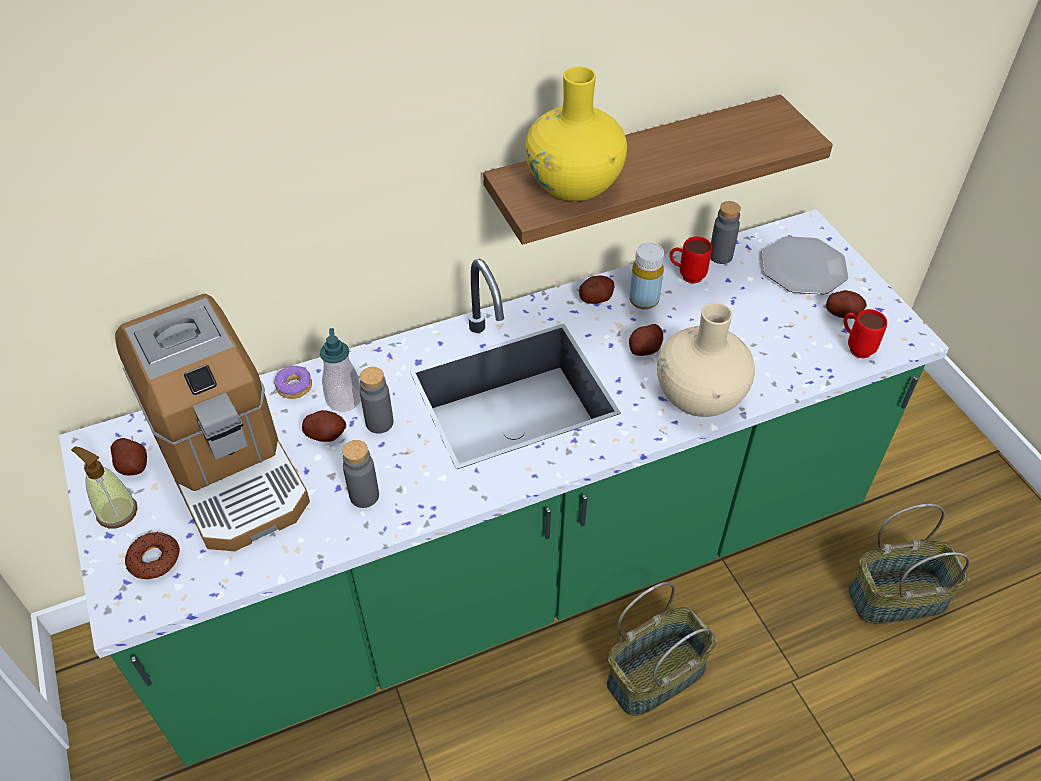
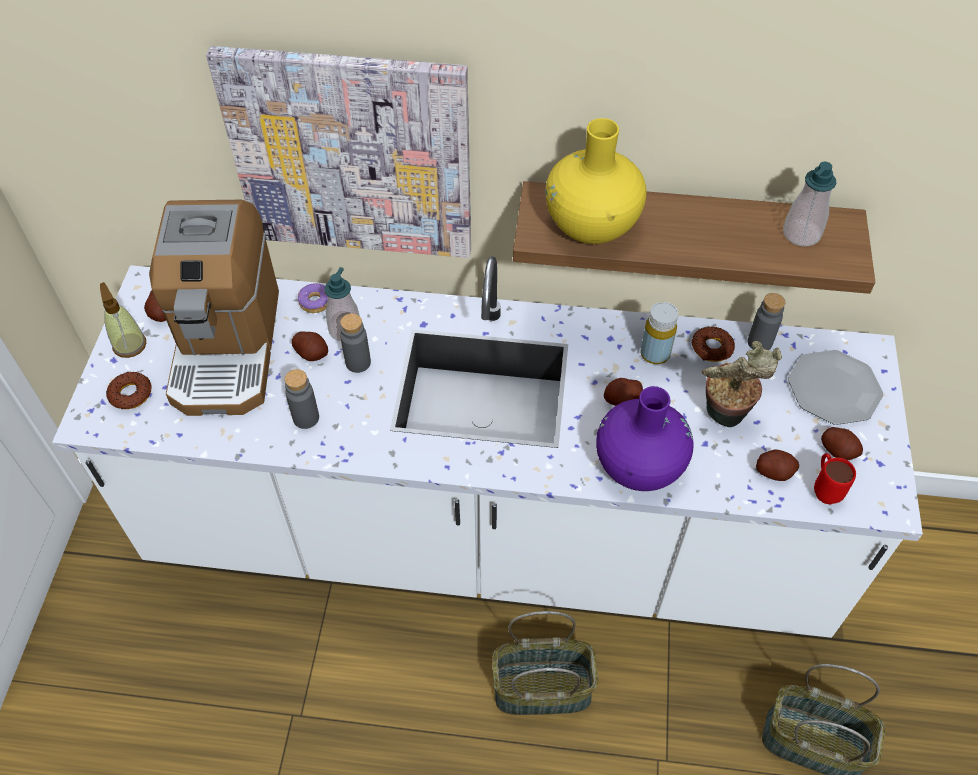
camera: 30 degrees right, 5 degrees up
(306, 205) = (352, 155): none -> picture
(520, 567) = (489, 537): green counter -> white counter
(595, 298) = (613, 333): potato -> potato (774, 471)
(686, 276) = (712, 348): red mug -> donut
(699, 396) = (638, 465): beige vase -> purple vase
(738, 327) = (724, 417): none -> potted plant
(749, 129) = (801, 234): none -> soap dispenser

